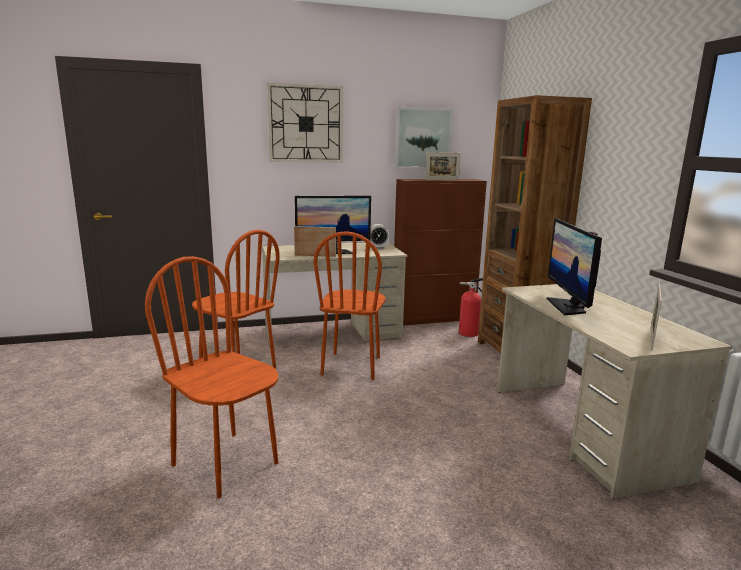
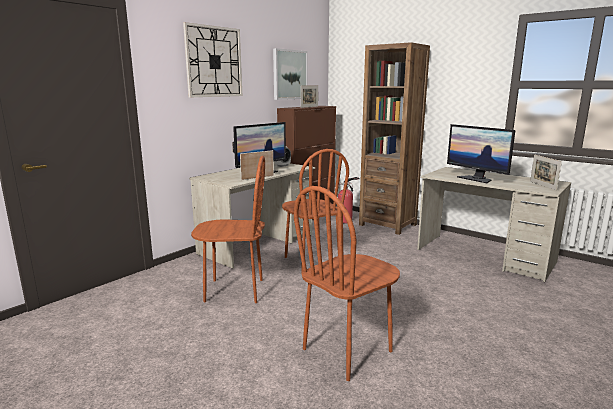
camera: 35 degrees left, 0 degrees up
(226, 463) = (347, 350): brown chair -> brown chair turned 45 degrees counterclockwise

